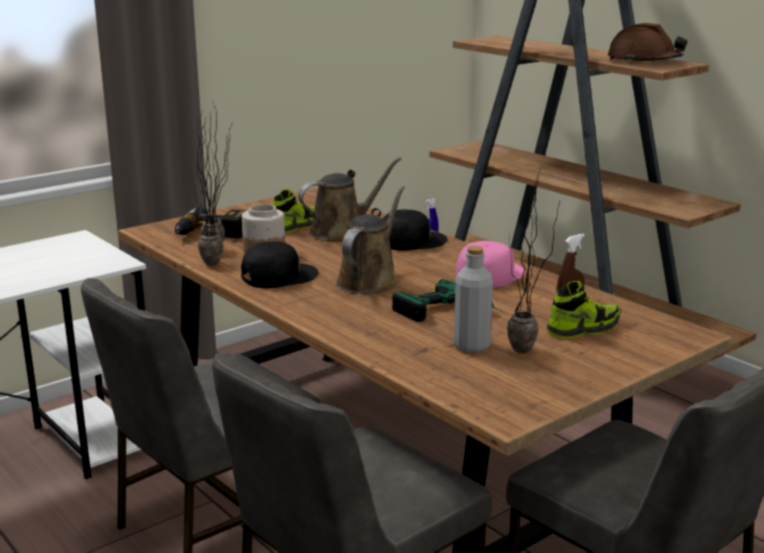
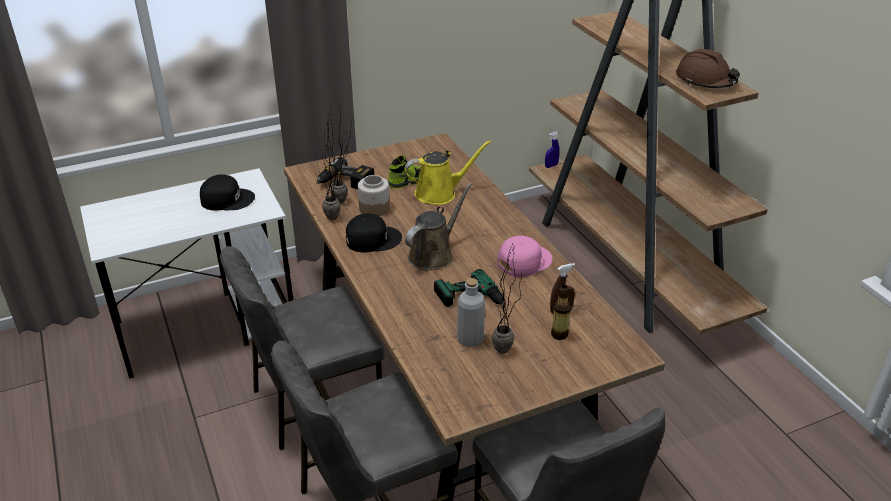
camera: 15 degrees right, 15 degrees up
(342, 232) = (439, 193): brown watering can -> yellow watering can
(411, 241) = (486, 211): black cap -> black cap (227, 199)
(583, 329) = (559, 334): shoe -> bottle

